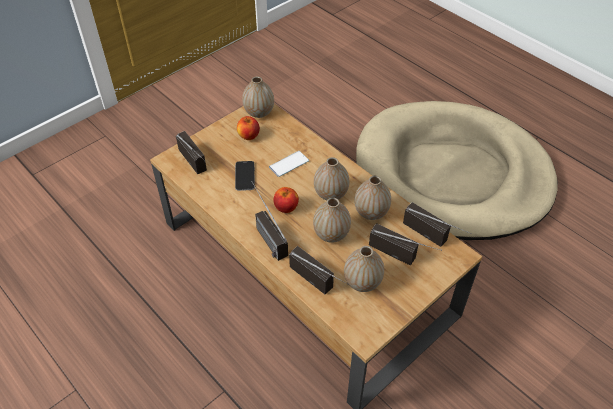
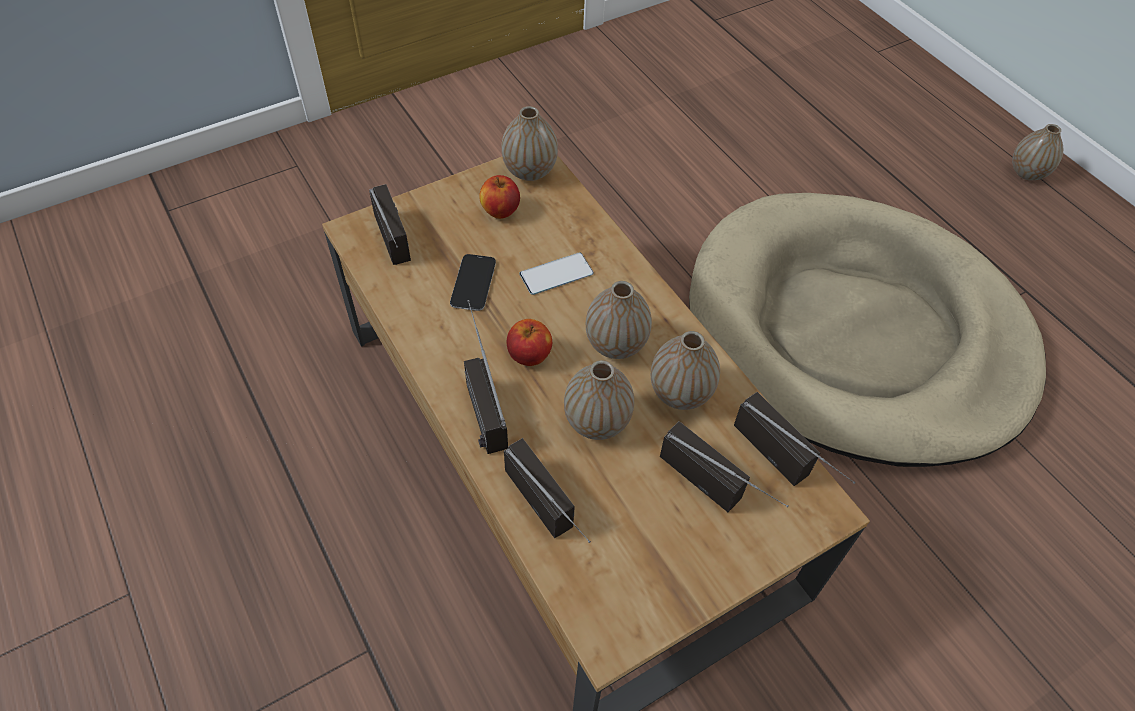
camera: 10 degrees right, 5 degrees up
(362, 282) = (630, 528): vase -> vase (1027, 173)

